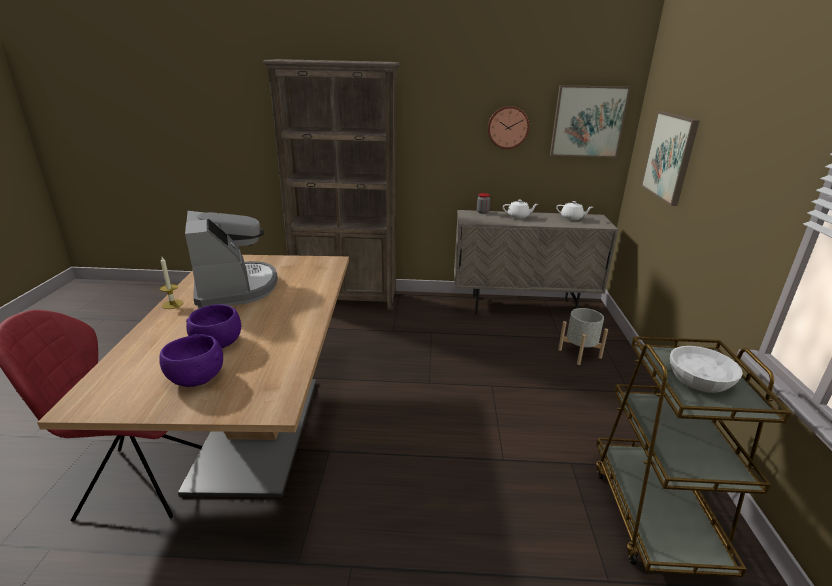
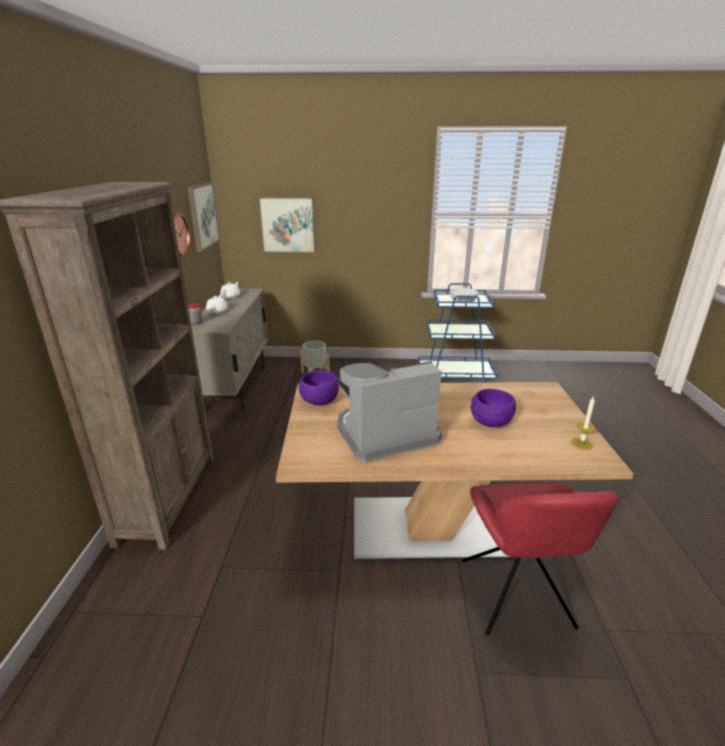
camera: 90 degrees left, 0 degrees up
(172, 304) = (432, 464): candle -> candle (581, 443)
(195, 377) = (539, 420): purple bowl -> purple bowl (319, 401)
(655, 514) = (455, 376): brown cart -> blue cart

